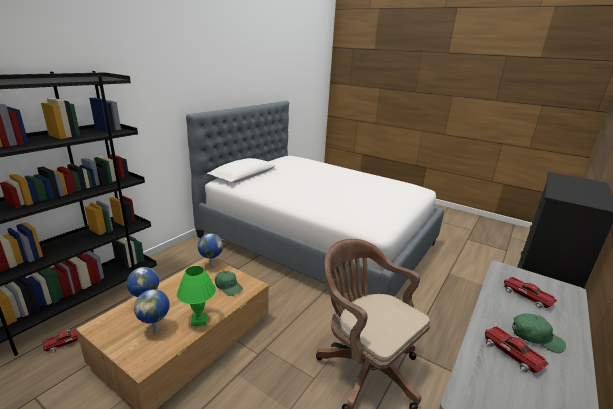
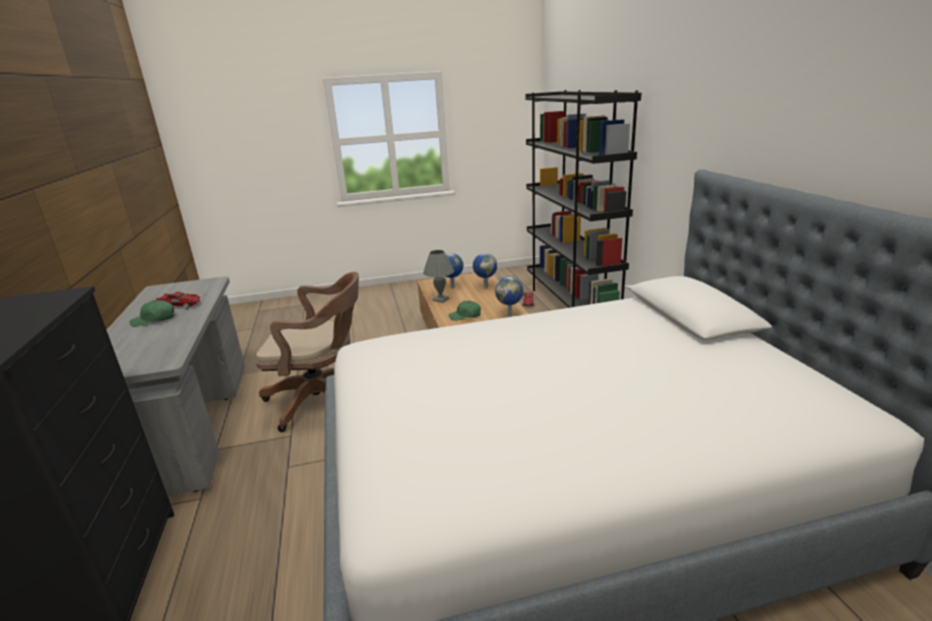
camera: 135 degrees right, 0 degrees up
(199, 320) = (440, 300): green table lamp -> grey table lamp
(526, 296) = (148, 345): toy car -> none

